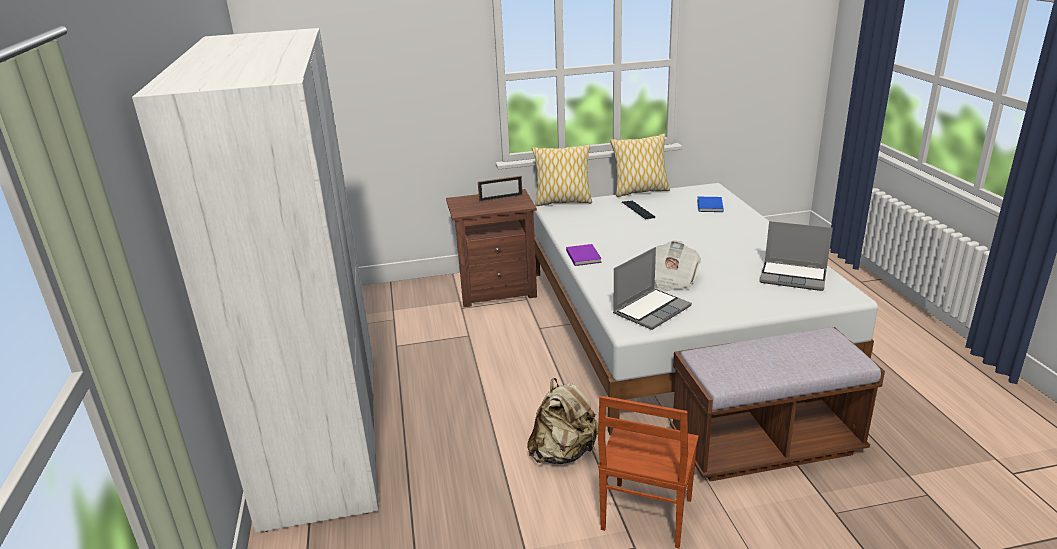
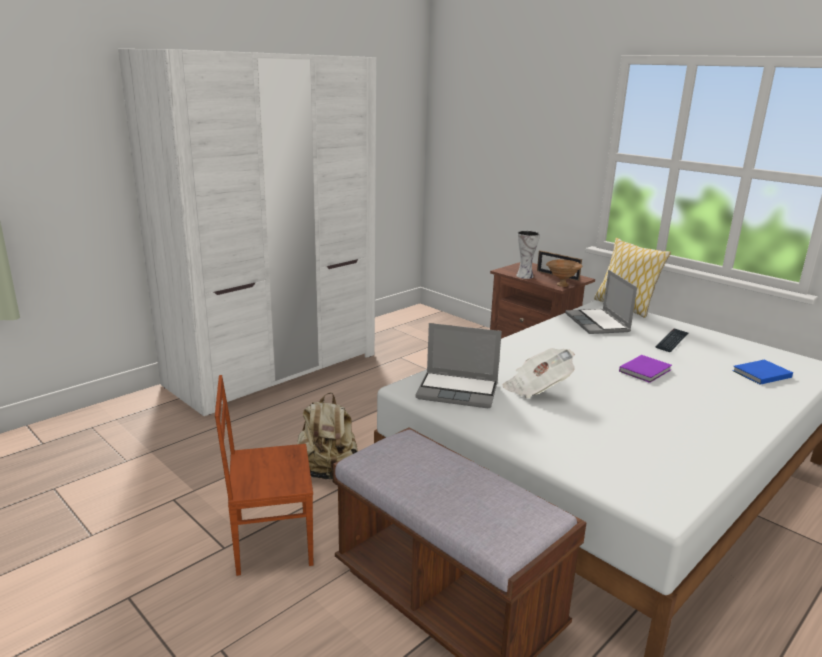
camera: 55 degrees right, 5 degrees down
(484, 209) = (524, 275): none -> vase
(523, 204) = (561, 285): none -> brown bowl
(583, 256) = (525, 339): purple book -> purple book (646, 370)
(640, 191) = (721, 332): pillow -> none
(794, 277) = (656, 459): laptop -> laptop (598, 323)

